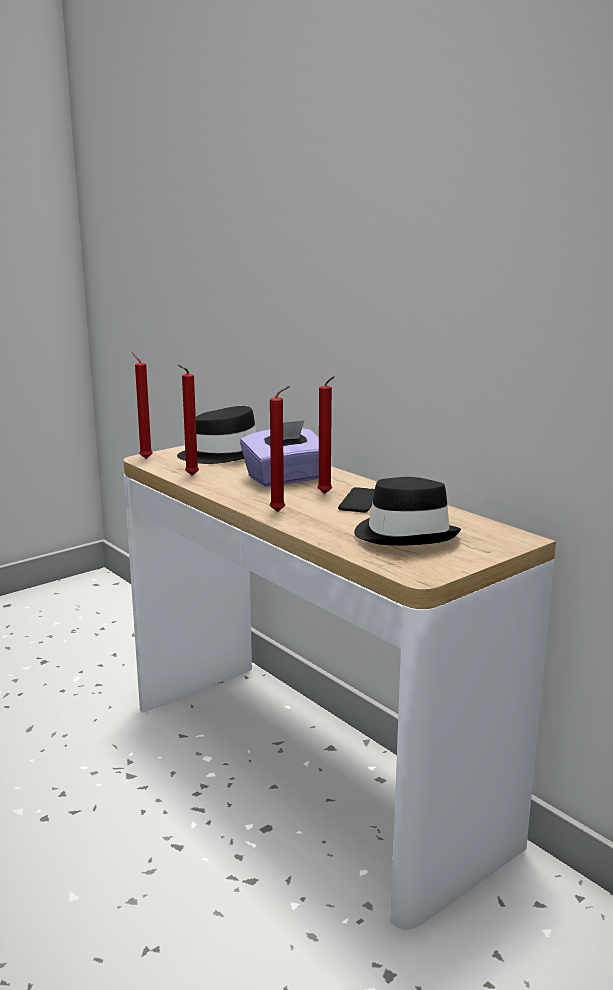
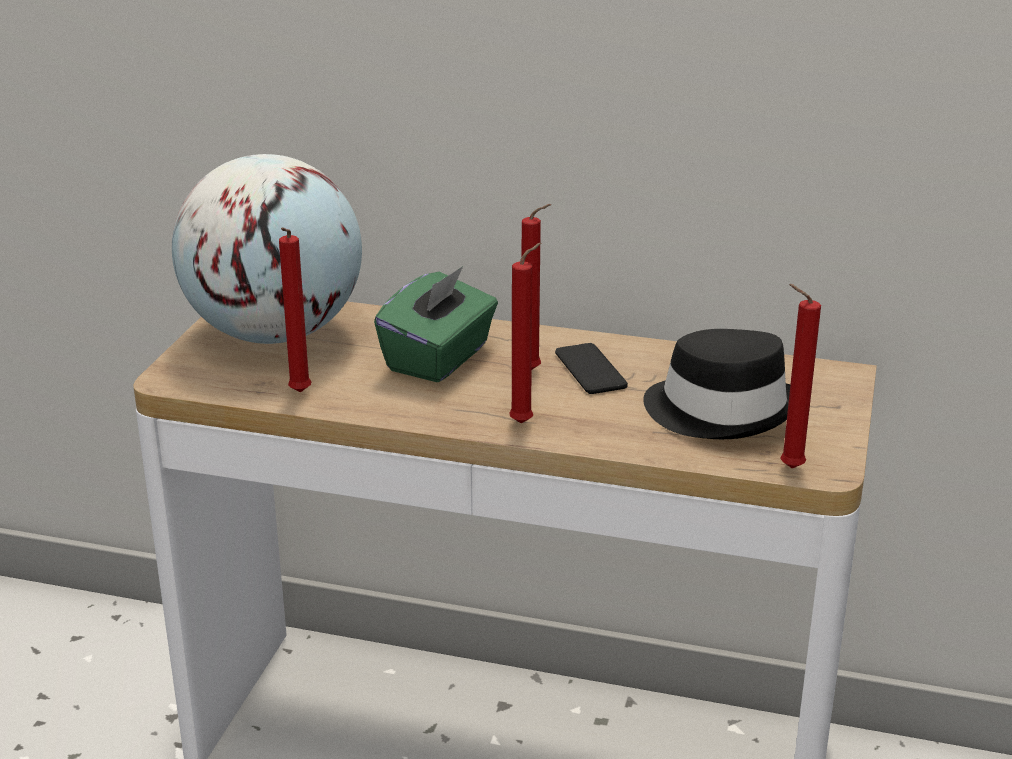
camera: 35 degrees left, 10 degrees up
(144, 458) = (169, 378): red candle -> red candle (787, 468)
(223, 453) = (274, 333): black hat -> globe
(285, 479) = (439, 358): purple tissue box -> green tissue box

